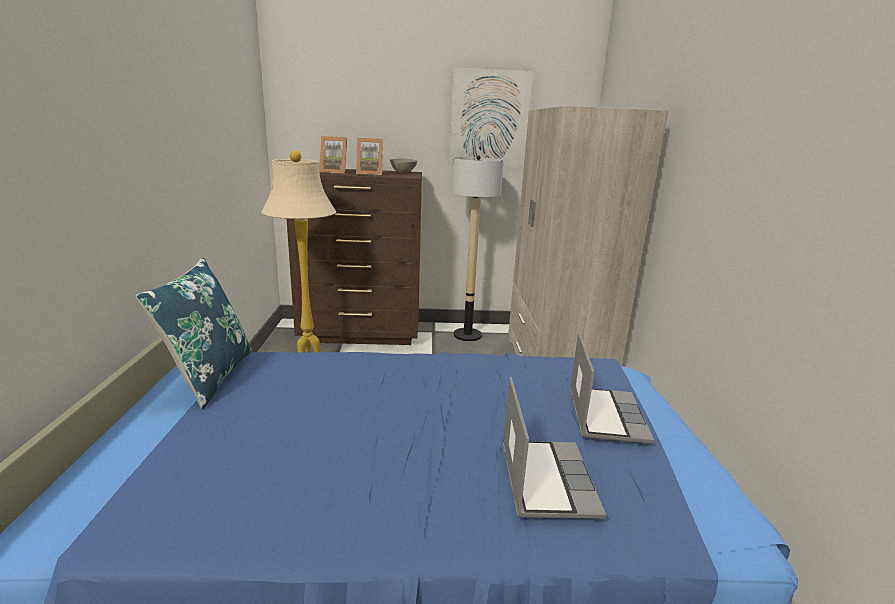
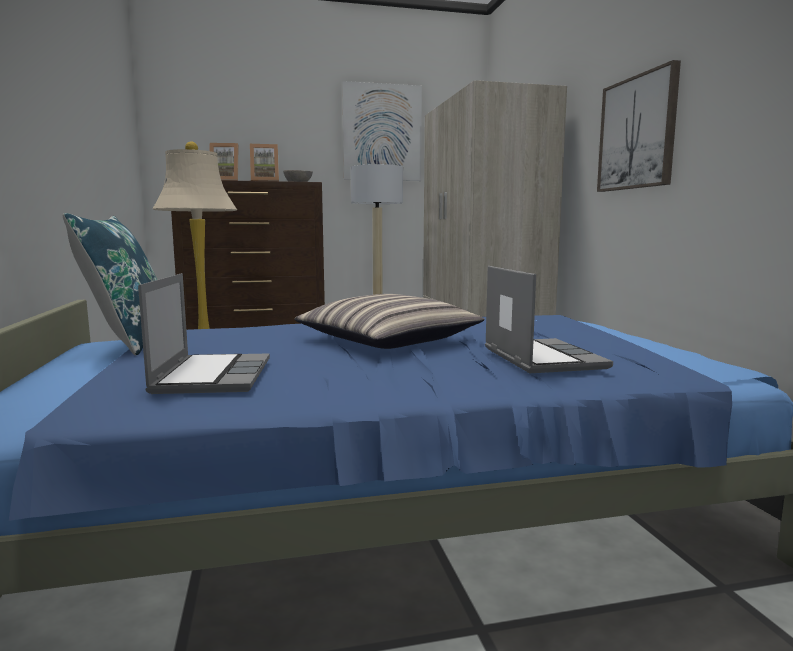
camera: 10 degrees left, 10 degrees down
(424, 407) = (387, 340): none -> pillow
(605, 415) = (571, 332): laptop -> laptop (212, 376)
(725, 192) = (637, 133): none -> picture

